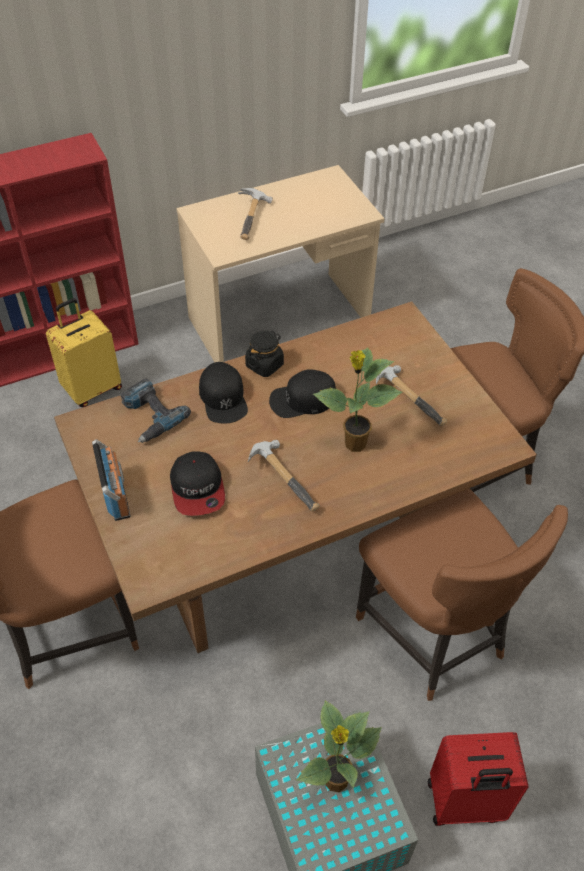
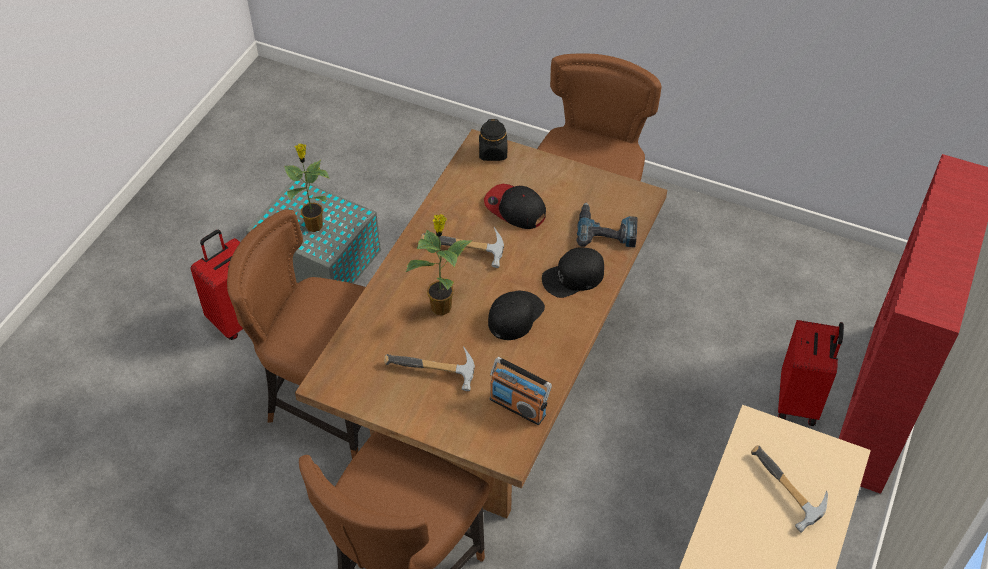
camera: 140 degrees right, 0 degrees up
(92, 388) = (799, 401): yellow suitcase -> red suitcase
(116, 495) = (560, 173): radio -> radio (518, 406)
(223, 398) = (573, 277): black cap -> black cap turned 60 degrees counterclockwise
(264, 365) = (575, 324): black jar -> black jar (493, 152)

